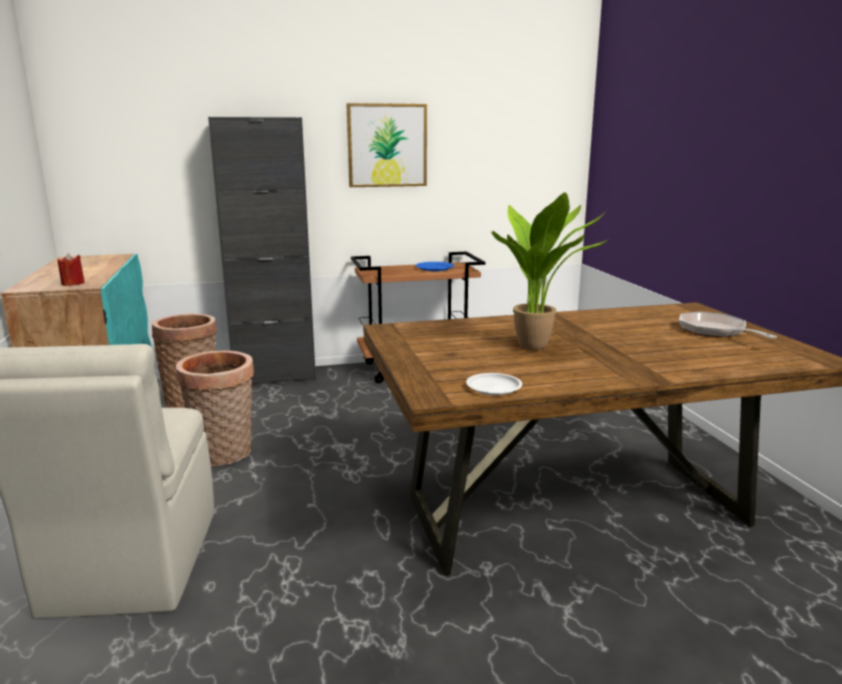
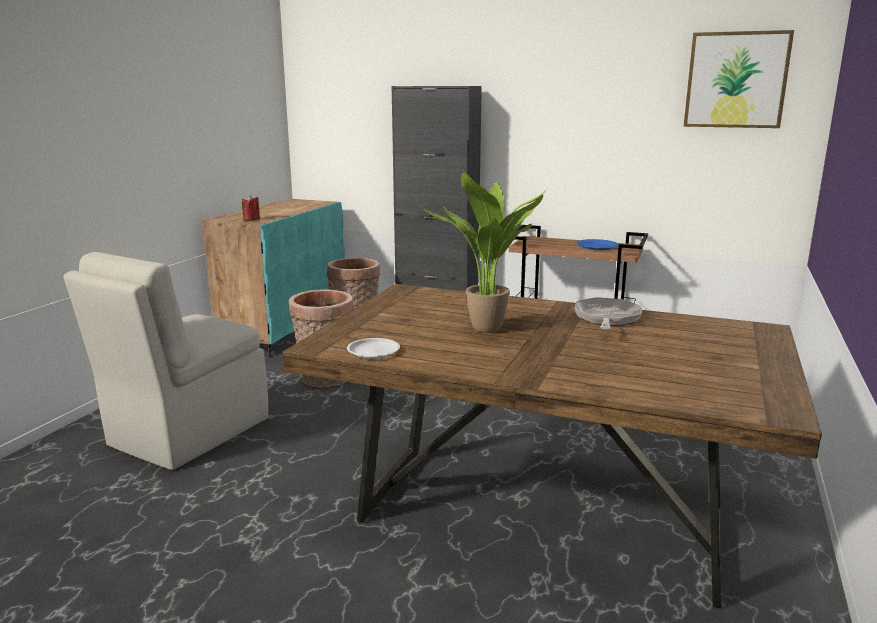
camera: 35 degrees right, 0 degrees up
(387, 145) = (568, 114): picture -> picture (736, 80)
(715, 331) = (722, 357): frying pan -> frying pan (606, 319)

